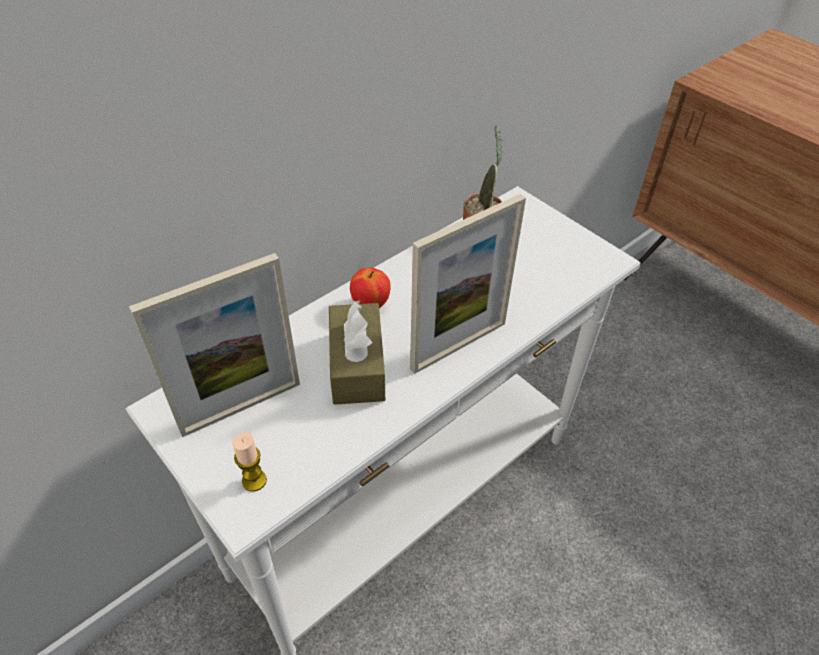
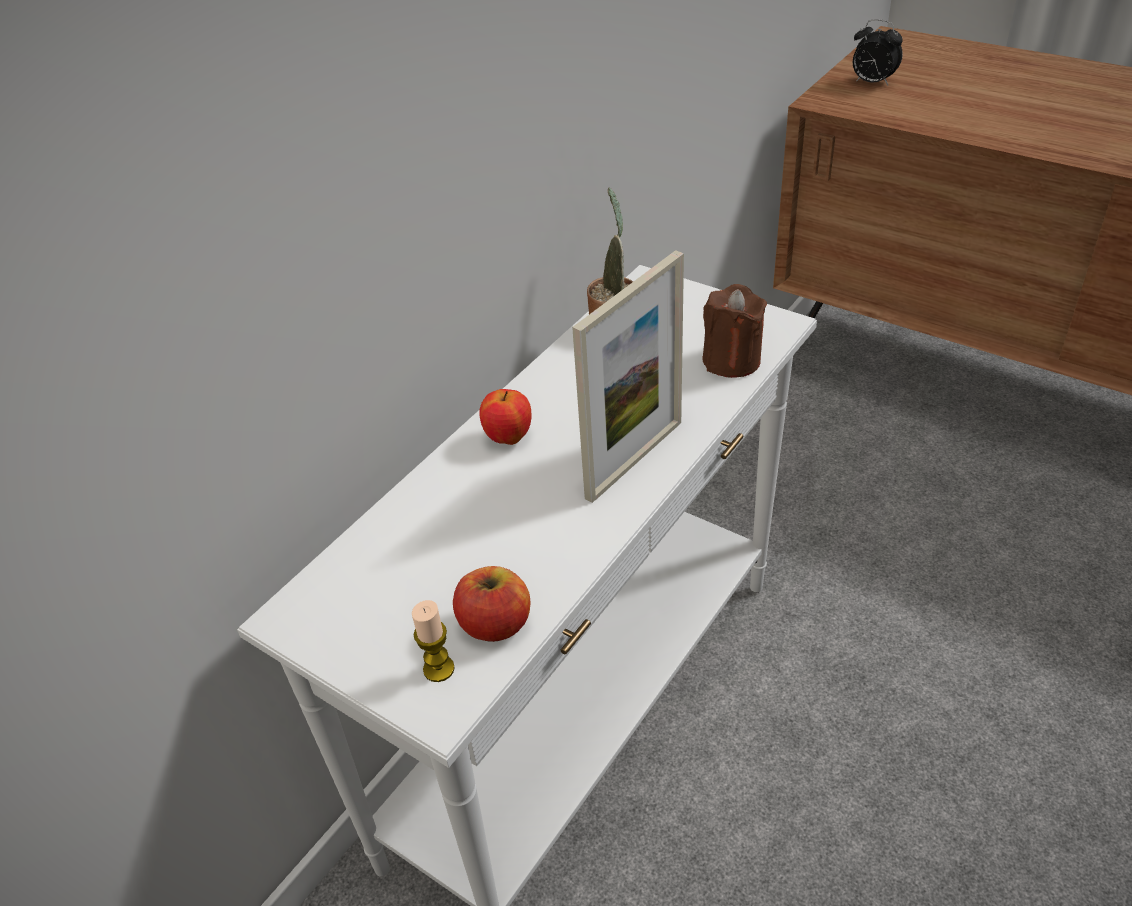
camera: 10 degrees left, 5 degrees down
(241, 407) = (389, 591): picture frame -> none
(308, 455) = (495, 624): none -> apple
(357, 365) = (518, 510): brown tissue box -> none
(561, 281) = (731, 360): none -> brown candle
(748, 74) = (872, 83): none -> alarm clock

